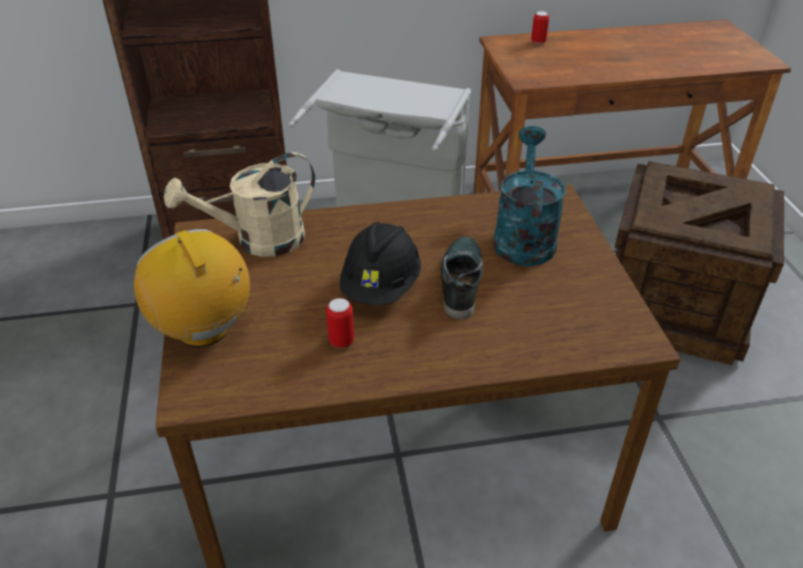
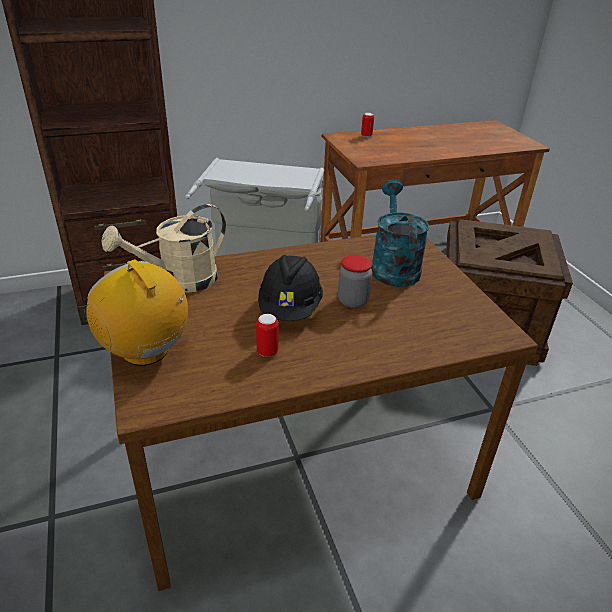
camera: 10 degrees left, 5 degrees down
(460, 281) = (353, 301): shoe -> jar

